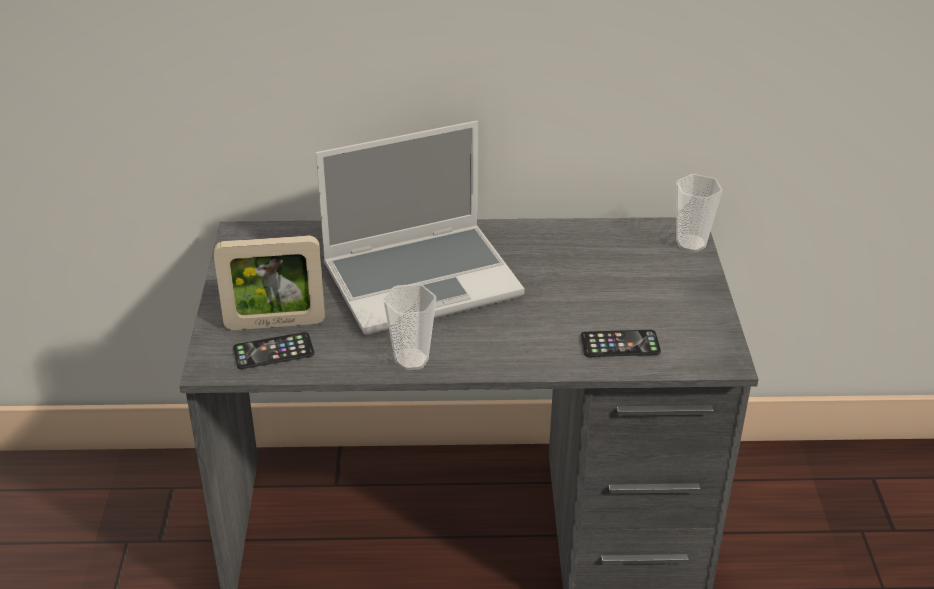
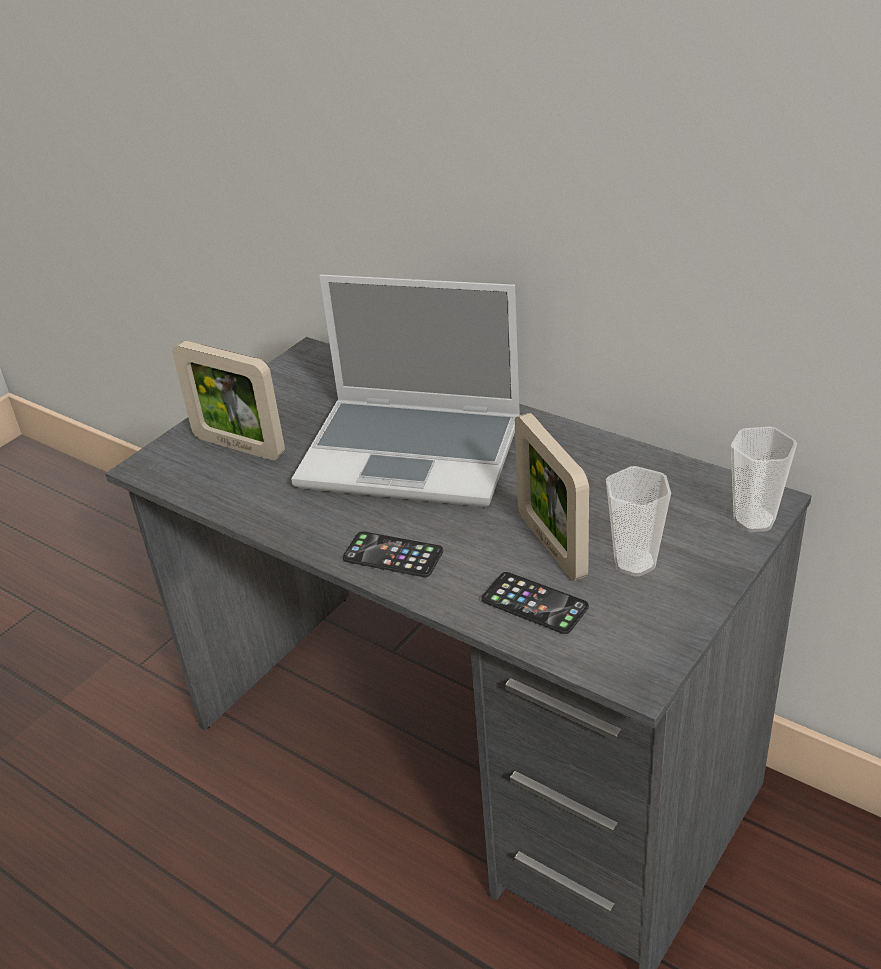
camera: 40 degrees right, 0 degrees up
(273, 351) = (207, 472): phone -> phone (393, 555)
(411, 360) = (310, 530): cup -> cup (634, 562)
(590, 305) = (551, 546): none -> picture frame

